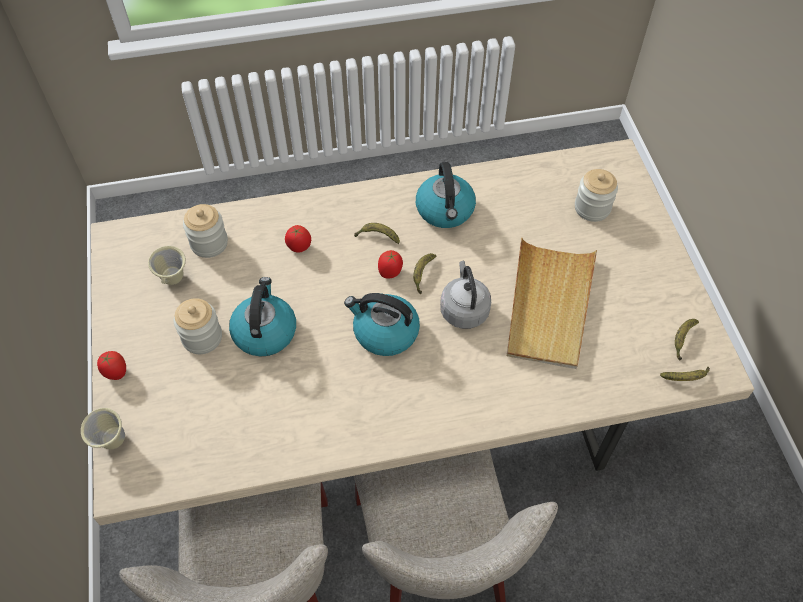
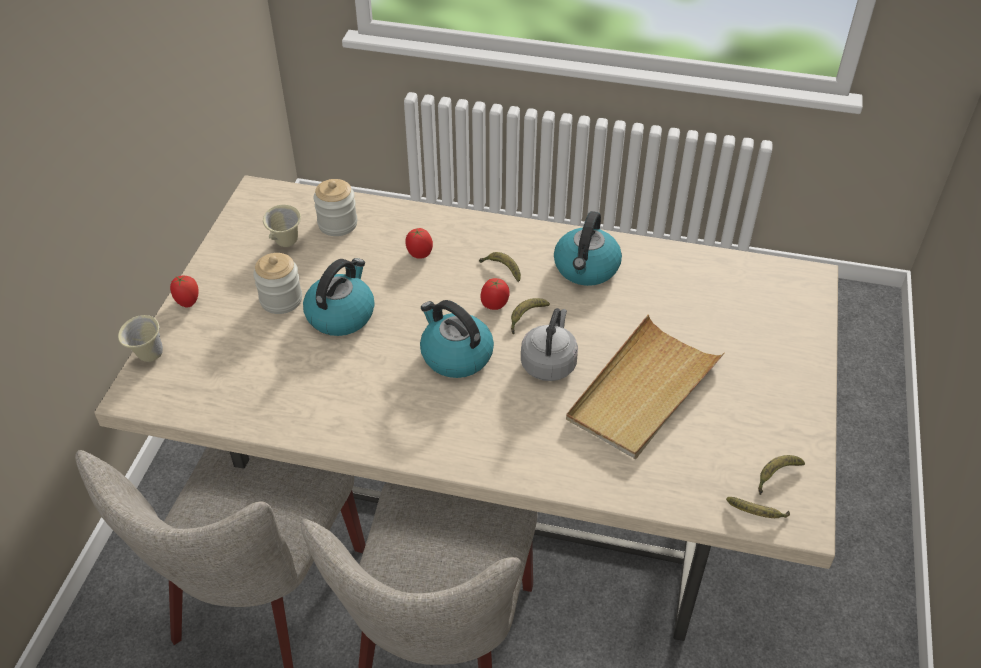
camera: 25 degrees right, 10 degrees down
(592, 208) = (749, 316): jar -> none

